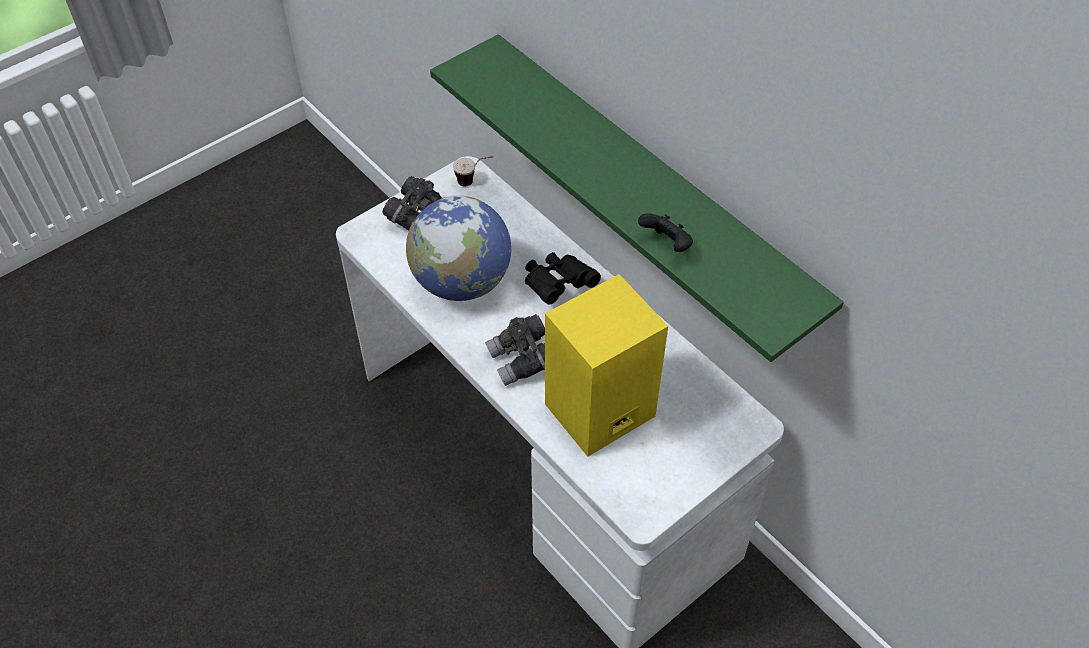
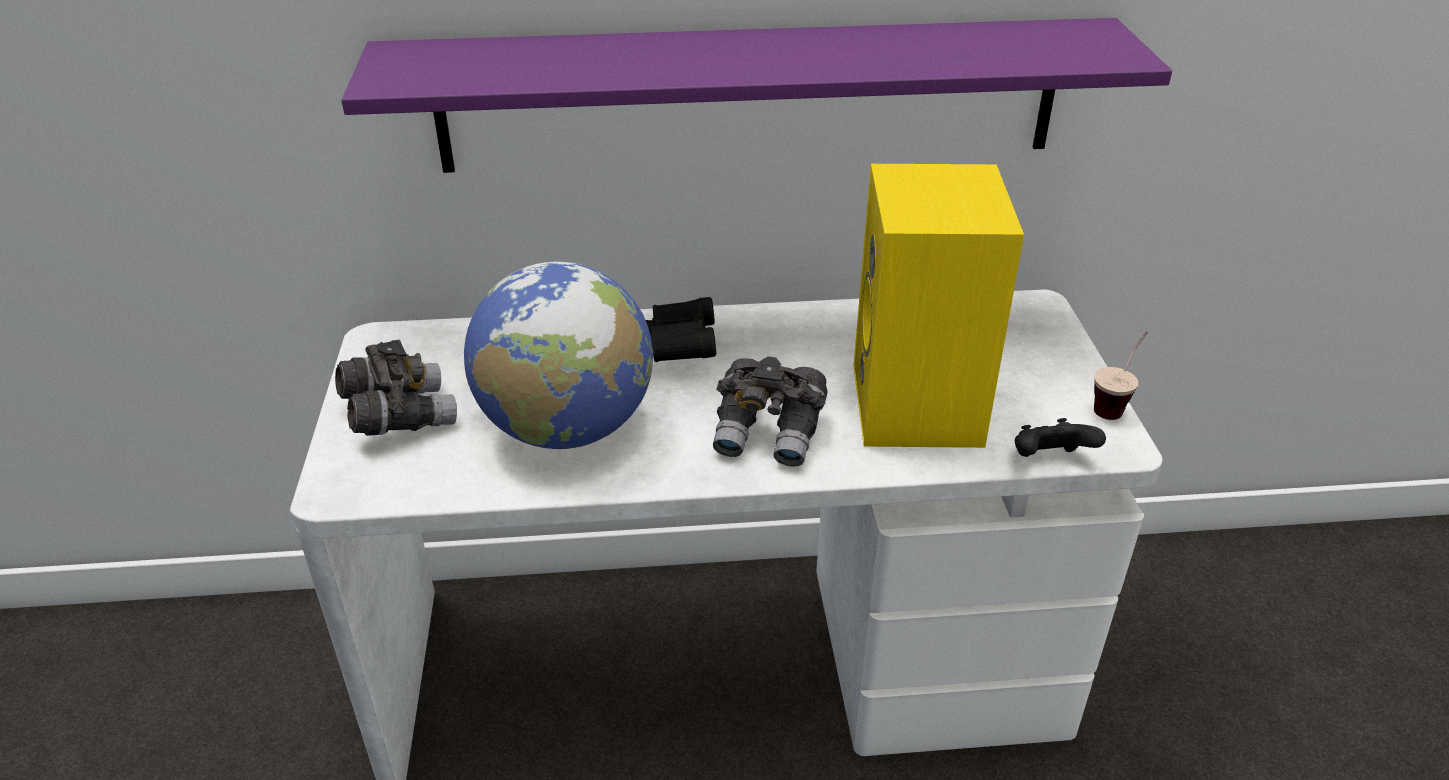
camera: 55 degrees left, 15 degrees down
(474, 182) = (406, 341): cup -> cup (1115, 404)
(650, 186) = (749, 96): green shelf -> purple shelf
(667, 244) = (921, 65): black game controller -> black game controller (1049, 460)

